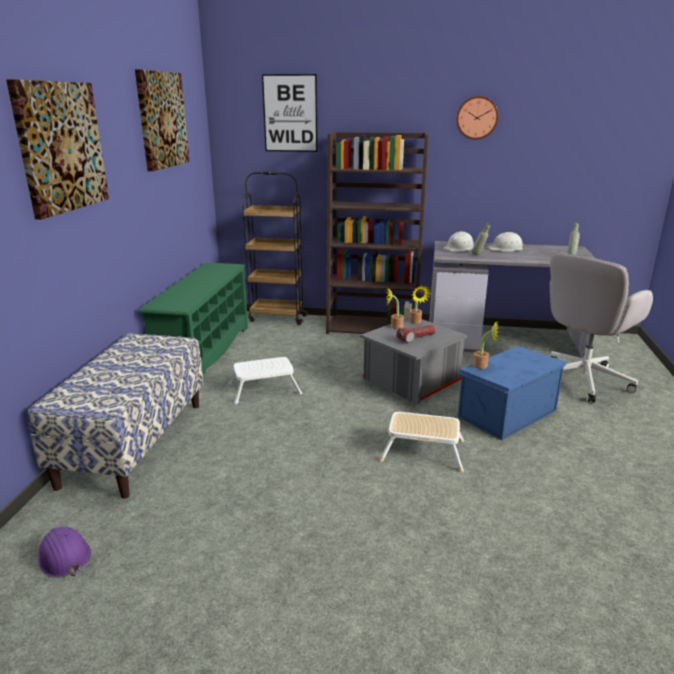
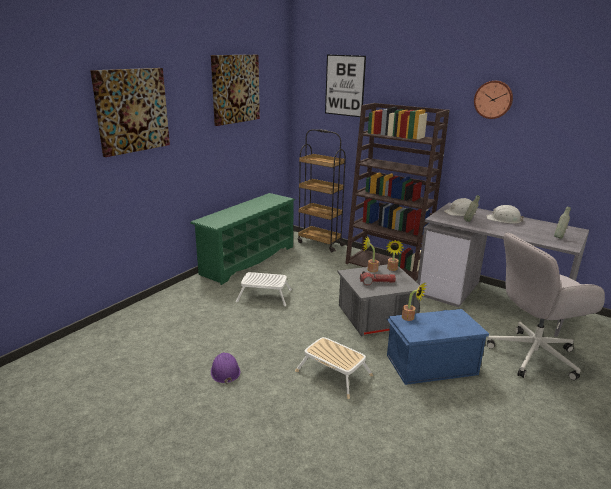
camera: 25 degrees right, 0 degrees up
(63, 556) = (65, 370): purple hard hat -> purple hard hat (225, 371)
(134, 442) = (155, 311): bench -> none

